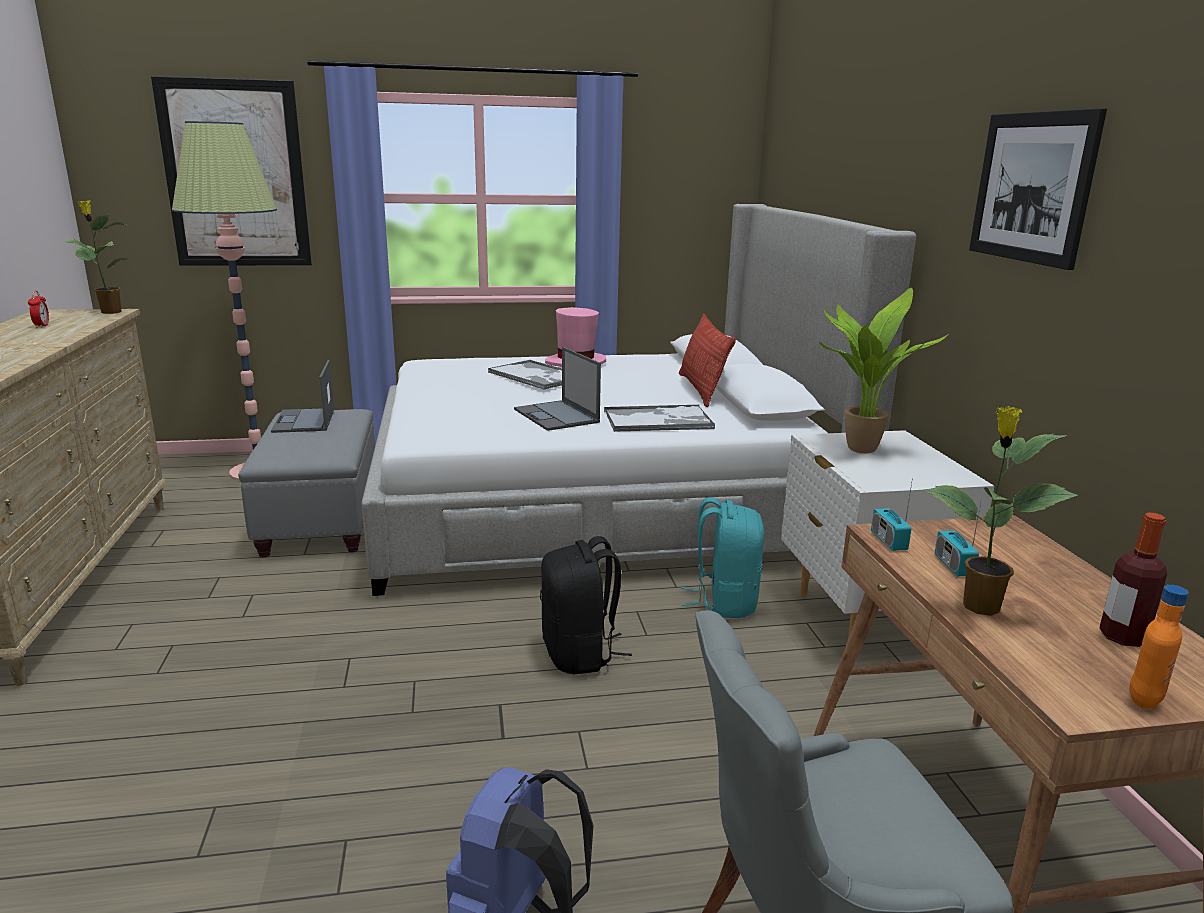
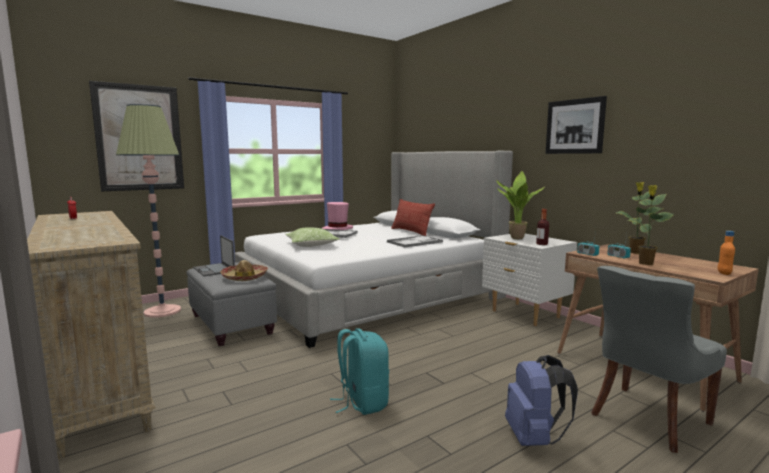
camera: 25 degrees left, 10 degrees down
(109, 312) = (98, 212): potted plant -> potted plant (635, 252)
(321, 446) = (244, 277): none -> hat
(463, 399) = (311, 245): none -> pillow
(557, 416) = (369, 245): laptop -> none
(580, 654) = (435, 348): black backpack -> none
(724, 602) = (468, 319): turquoise backpack -> turquoise backpack (362, 402)
(1122, 637) = (692, 263): bottle -> bottle (542, 244)

